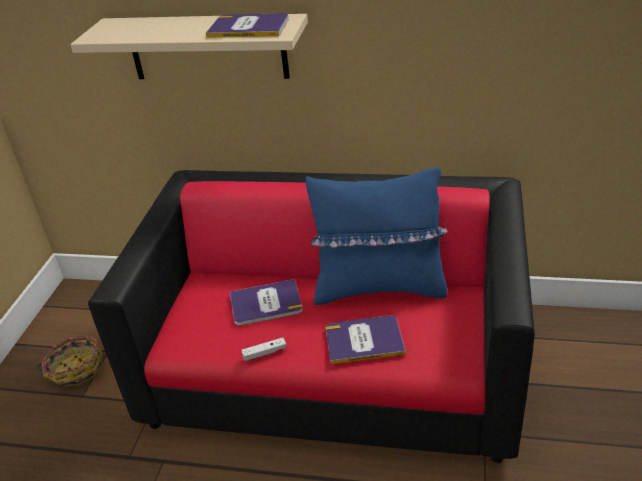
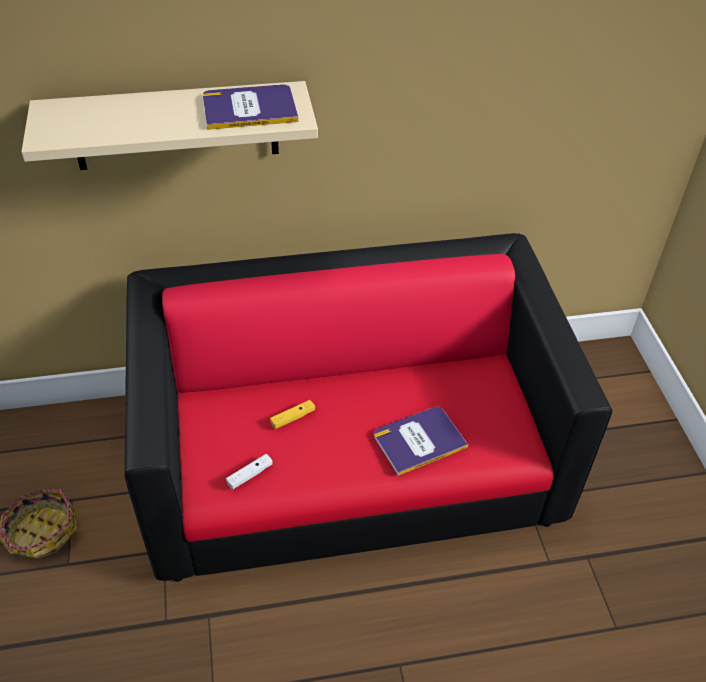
camera: 25 degrees left, 10 degrees up
(264, 353) = (321, 478): white game controller -> white game controller (250, 475)
(266, 303) = (293, 418): book -> yellow game controller
(379, 288) = (406, 375): blue pillow -> none

